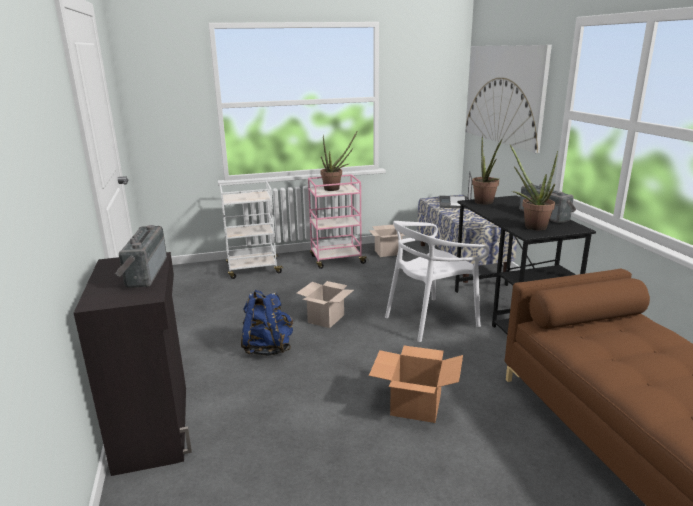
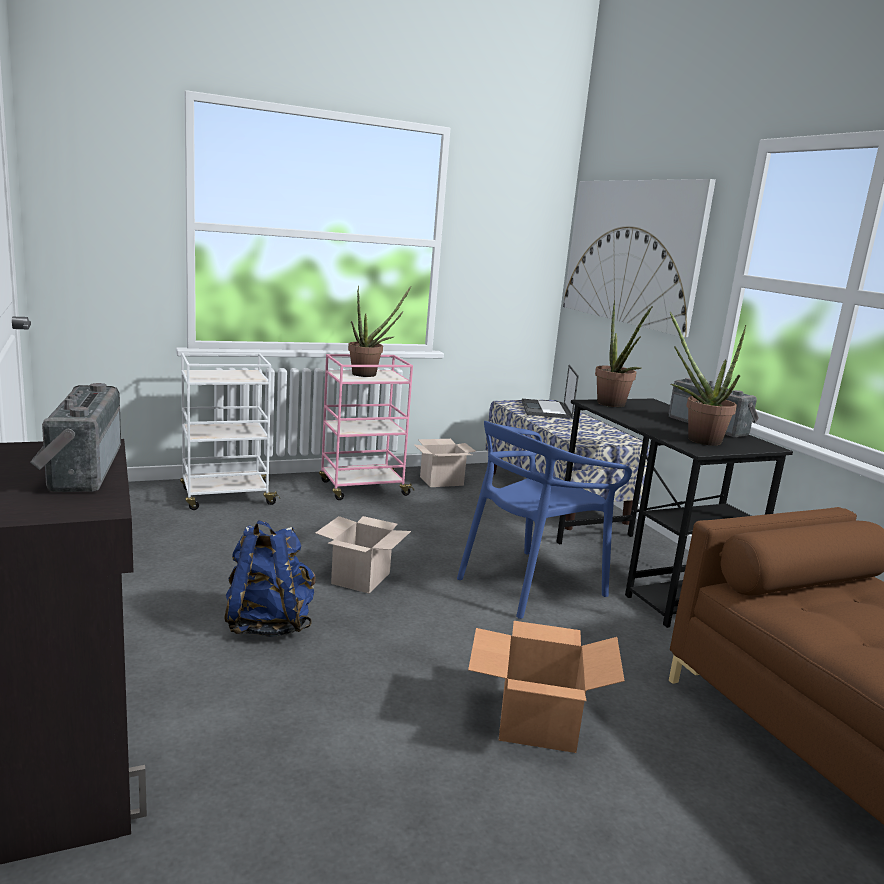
camera: 10 degrees left, 5 degrees down
(430, 320) = (529, 584): white chair -> blue chair

